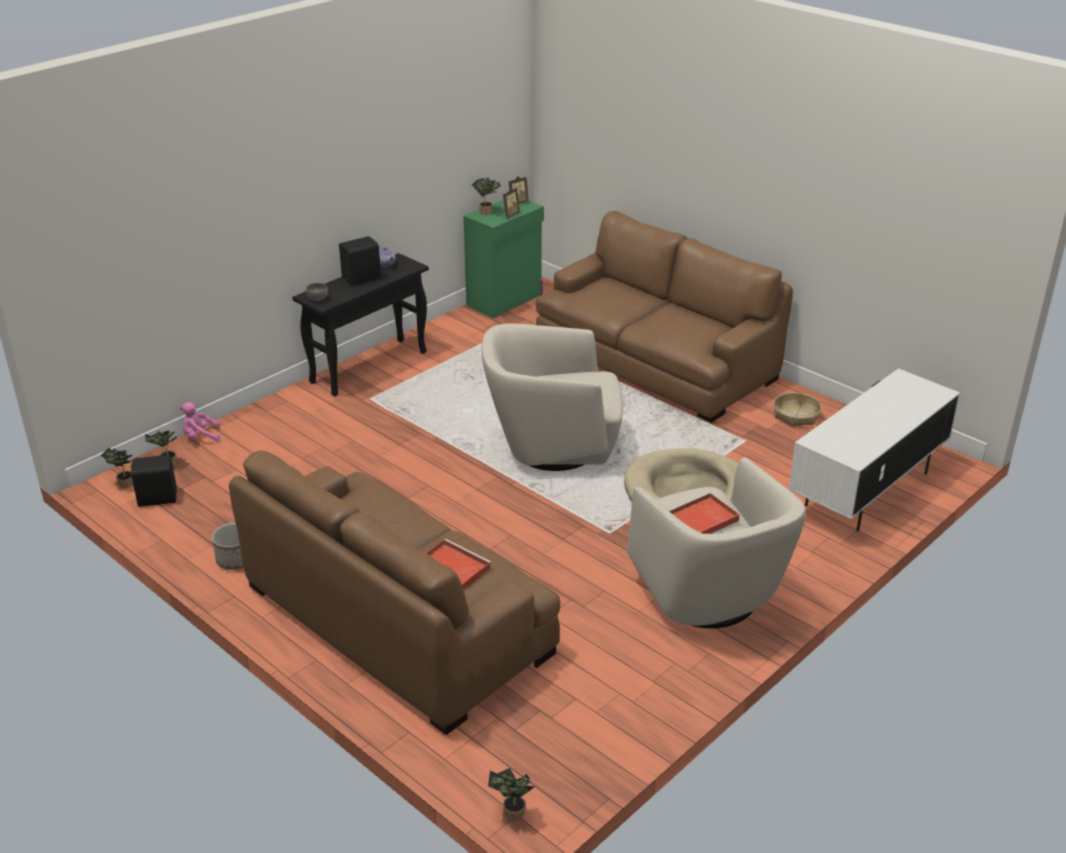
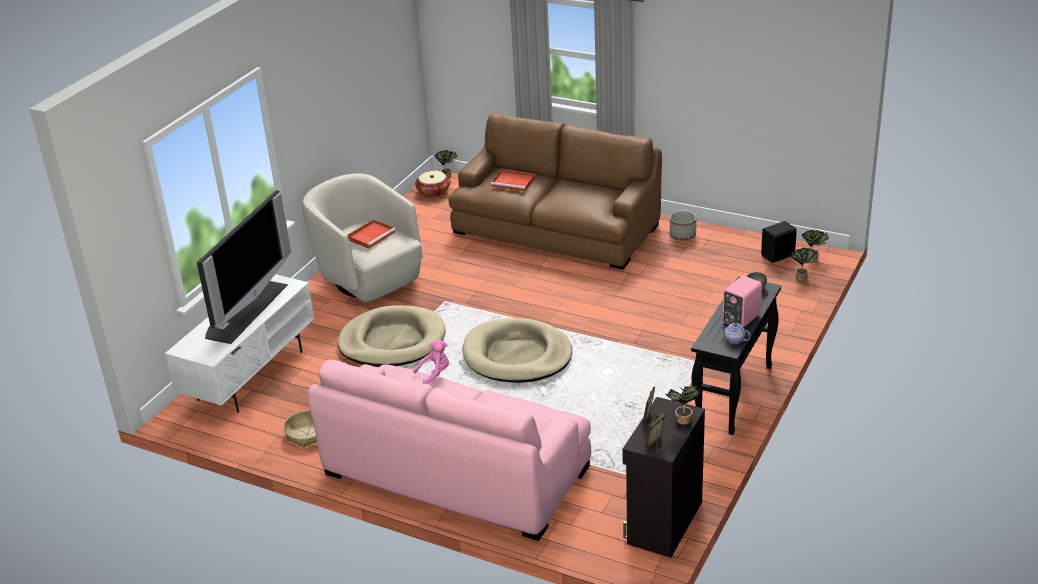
camera: 165 degrees right, 0 degrees up
(200, 437) = (803, 301): pink plush toy -> pink plush toy (435, 374)
(362, 278) = (740, 318): black speaker -> pink speaker
(505, 300) = (663, 522): green cabinet -> black cabinet
(552, 446) = (517, 355): beige armchair -> beige dog bed
(554, 771) = (433, 192): none -> basket
(655, 361) = (457, 470): brown sofa -> pink sofa
(873, 421) = (245, 310): none -> television

